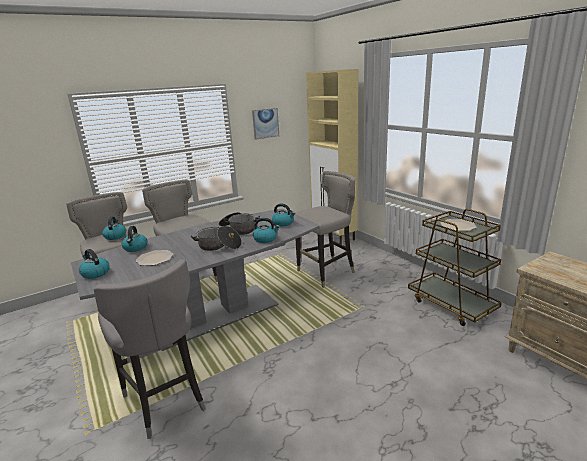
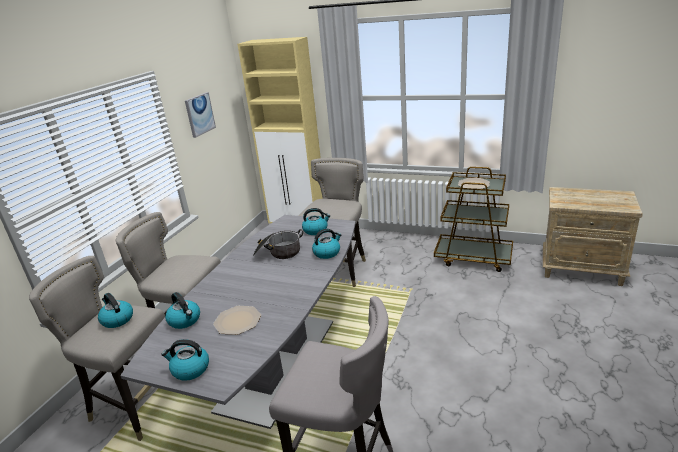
camera: 35 degrees left, 5 degrees up
(219, 246) = (289, 278): cooking pot -> none

